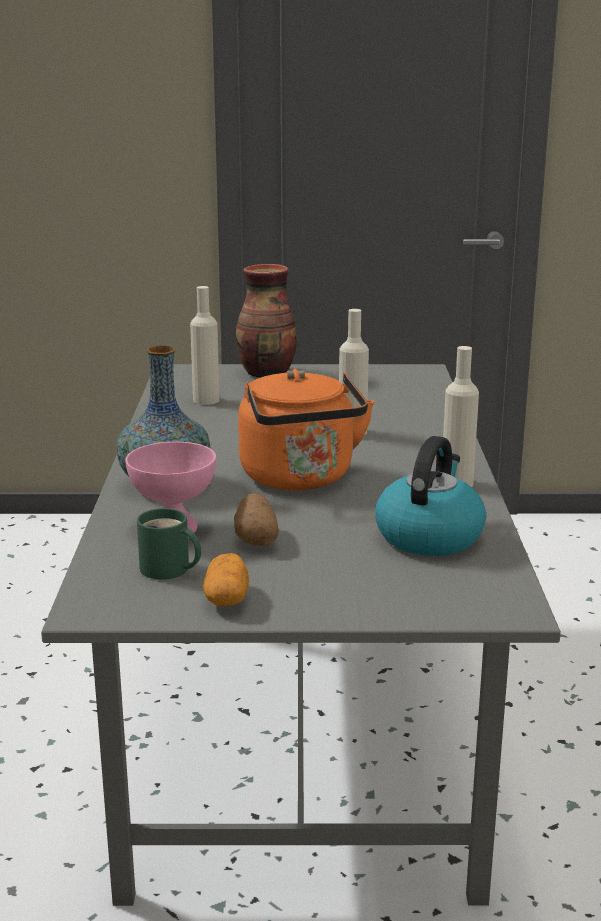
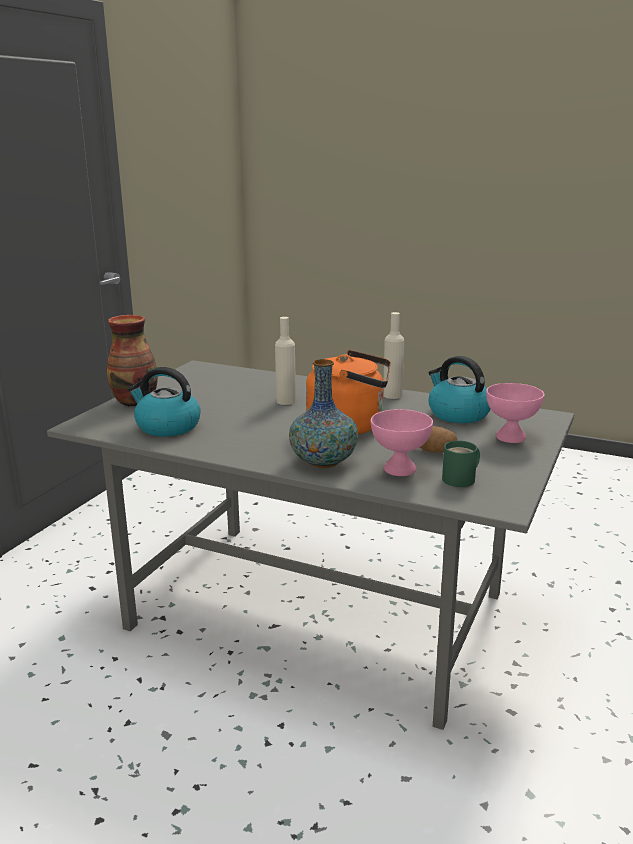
camera: 65 degrees left, 0 degrees up
(206, 400) = (167, 427): beige bottle -> kettle
(226, 598) = (508, 470): potato -> none
(365, 585) = (510, 437): none -> pink bowl

